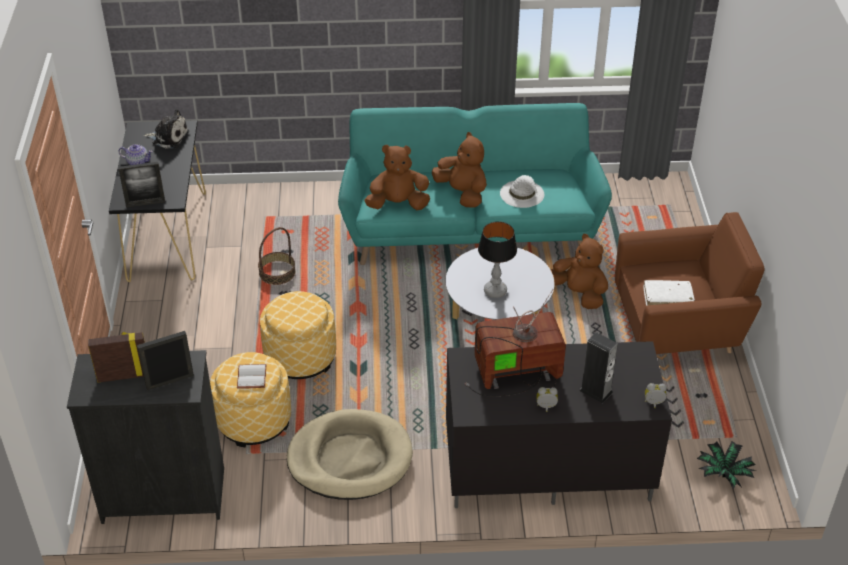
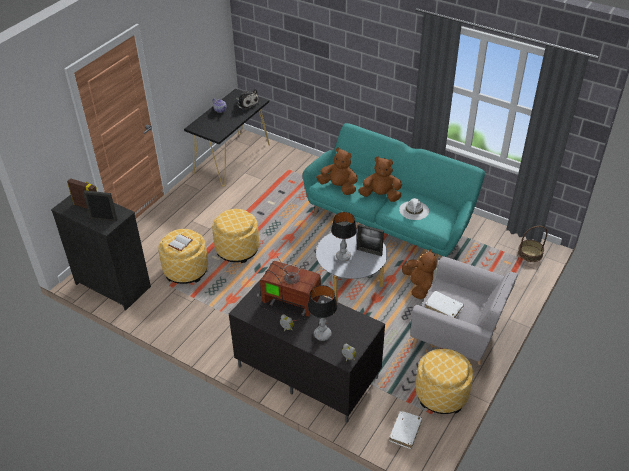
camera: 35 degrees right, 0 degrees up
(145, 203) = (203, 132): picture frame -> picture frame (369, 252)
(277, 273) = (266, 201): basket -> basket (530, 253)
(350, 458) = (212, 313): beige dog bed -> none
(462, 193) = (380, 196): brown plush toy -> brown plush toy turned 75 degrees counterclockwise
(596, 391) = (322, 334): speaker -> table lamp
(677, 330) = (458, 335): brown armchair -> grey armchair
(722, 409) = (441, 394): none -> ottoman
(724, 473) = (405, 432): potted plant -> white book

